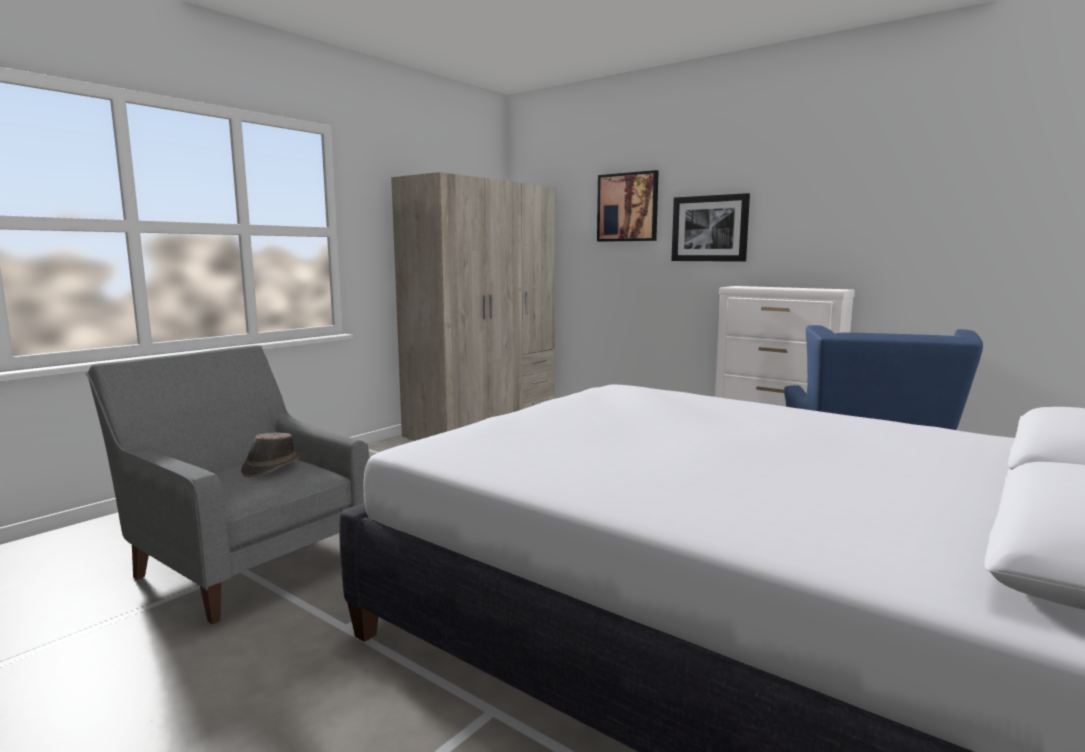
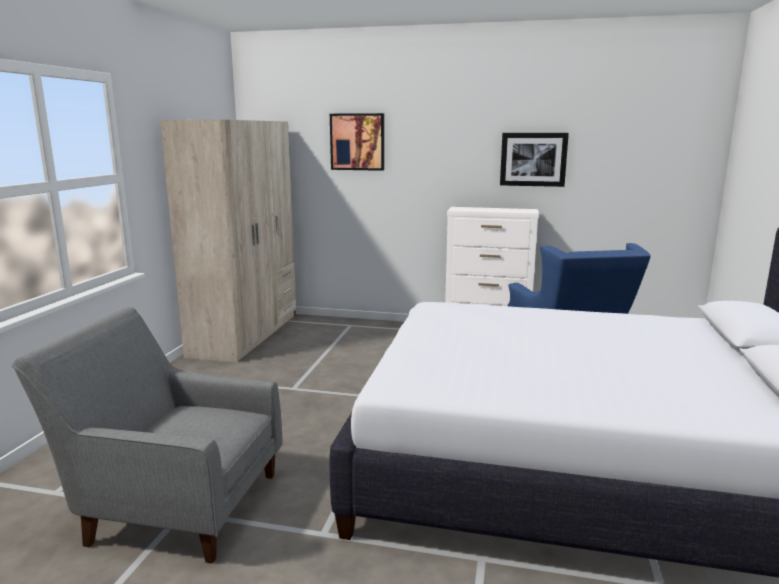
camera: 25 degrees left, 5 degrees up
(270, 467) = (205, 420): brown hat -> none
(709, 228) = (429, 162): picture -> picture (533, 159)

